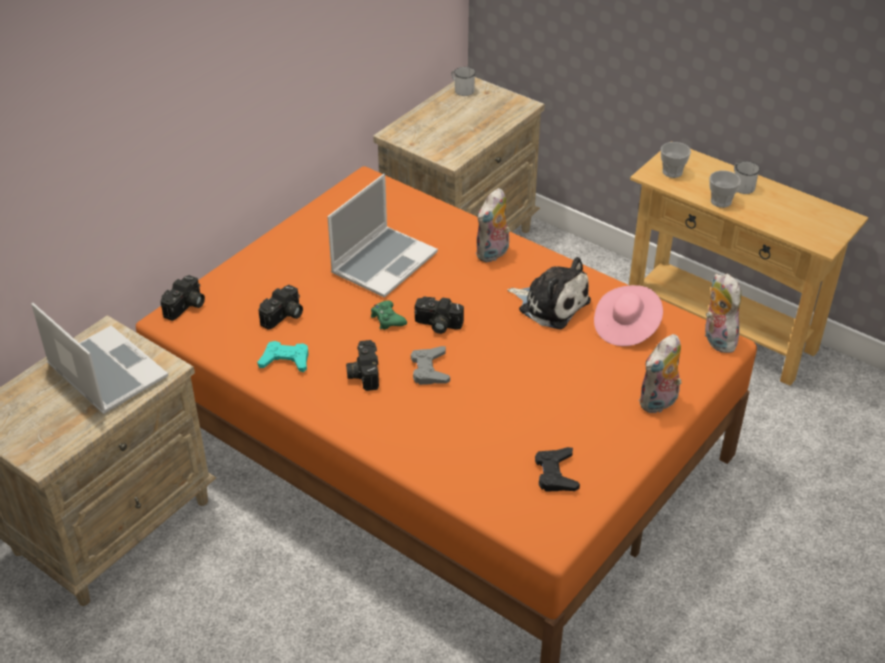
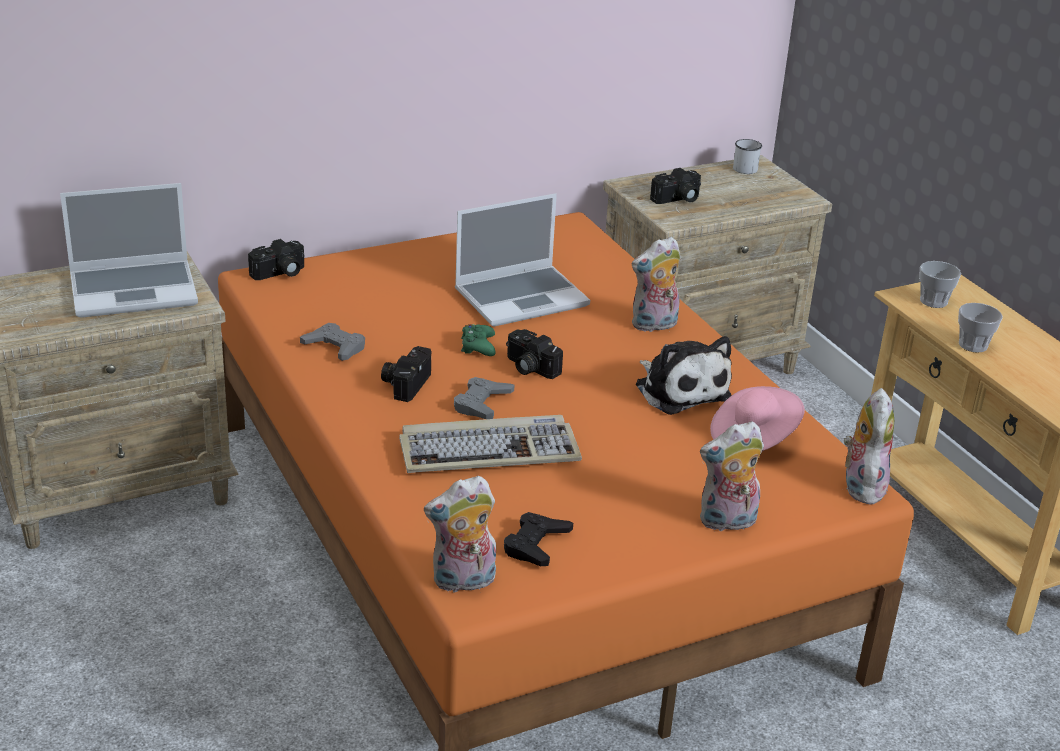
camera: 25 degrees right, 10 degrees down
(105, 372) = (135, 290): laptop -> laptop turned 90 degrees clockwise
(284, 317) = (370, 311): camera -> camera (677, 199)
(285, 361) = (335, 347): turquoise game controller -> grey game controller
(466, 408) = (489, 450): none -> keyboard
(533, 525) = (463, 582): none -> plush toy
(741, 186) = (1015, 338): white mug -> none

